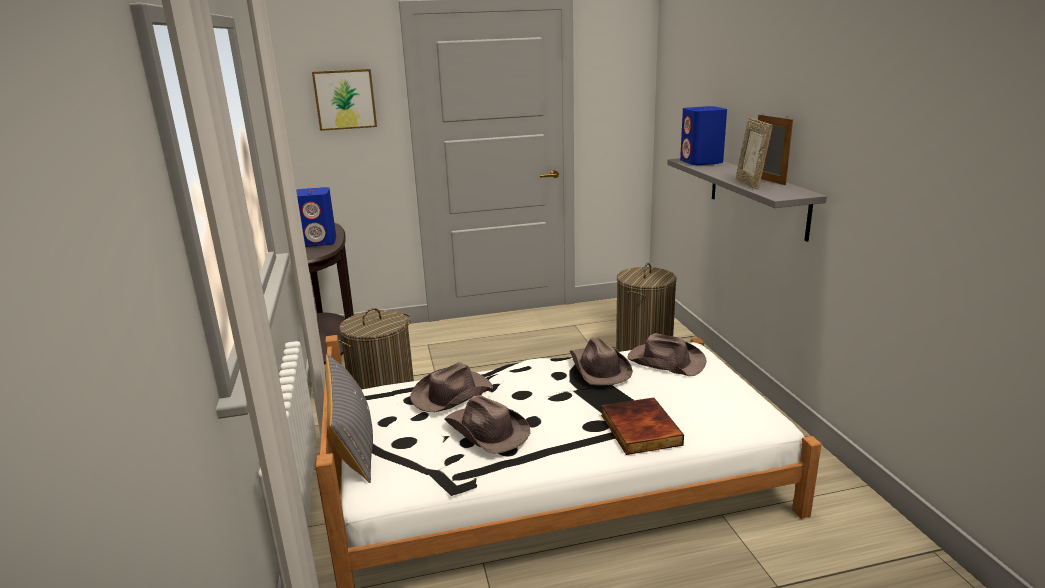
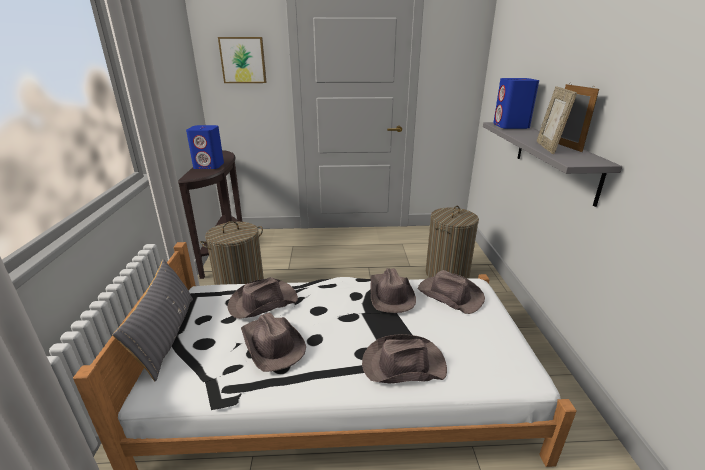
camera: 10 degrees right, 5 degrees up
(638, 429) = (402, 364): book -> brown hat

